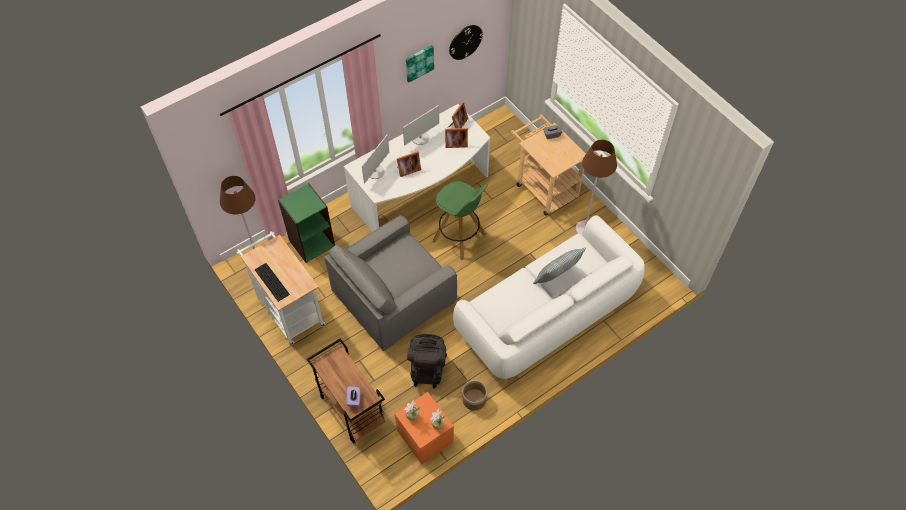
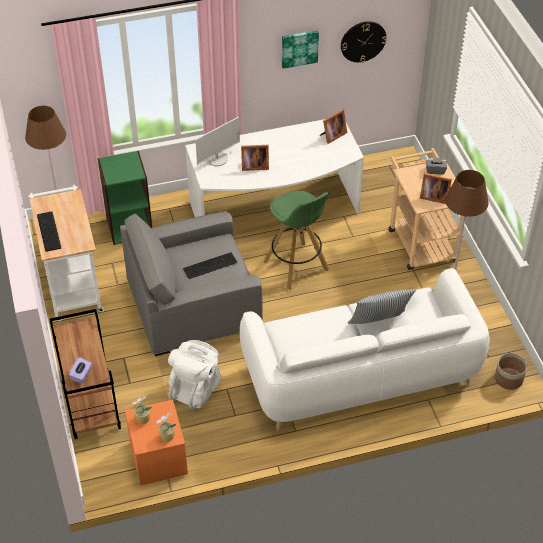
camera: 20 degrees right, 10 degrees down
(406, 266) = (209, 265): none -> keyboard
(420, 138) = (283, 139): monitor -> none
(427, 368) = (196, 388): black backpack -> white backpack
(455, 143) = (320, 153): picture frame -> picture frame (433, 196)
(474, 400) = (233, 437): planter -> planter (508, 379)

